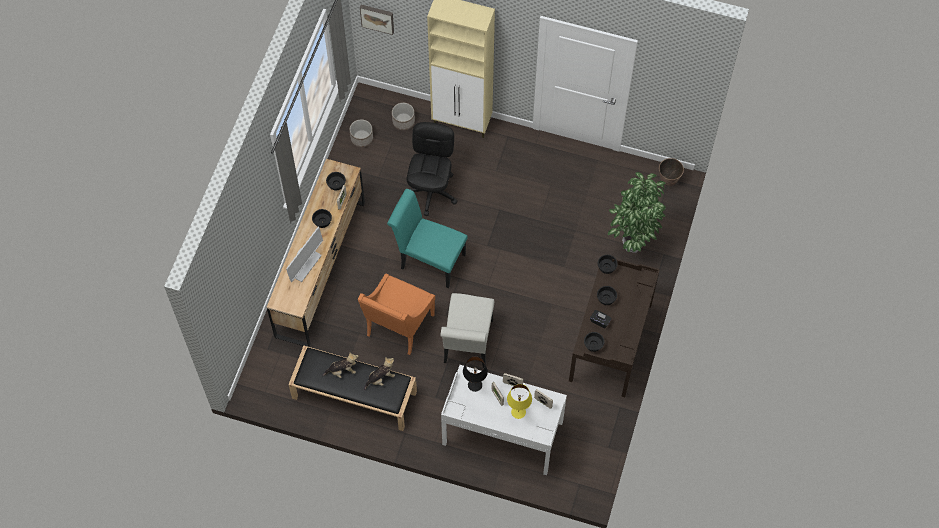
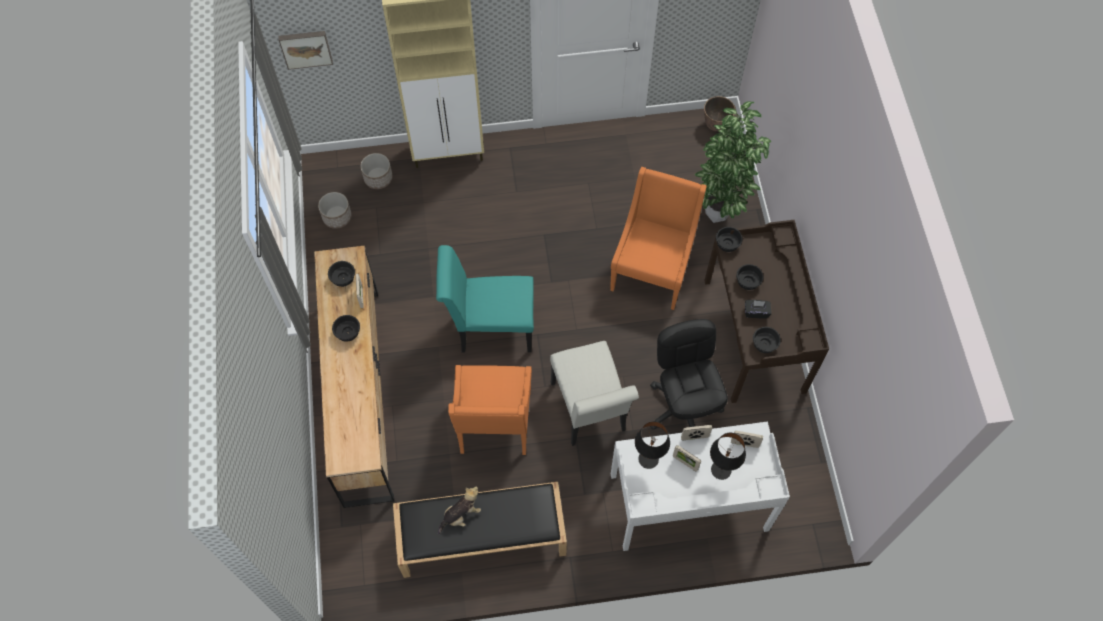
camera: 25 degrees left, 0 degrees up
(304, 265) = (351, 398): monitor -> none
(380, 378) = (515, 503): plush toy -> none
(431, 191) = (452, 245): black office chair -> black office chair (683, 407)
(518, 411) = (721, 469): yellow table lamp -> black table lamp
(562, 267) = (652, 271): none -> orange armchair

